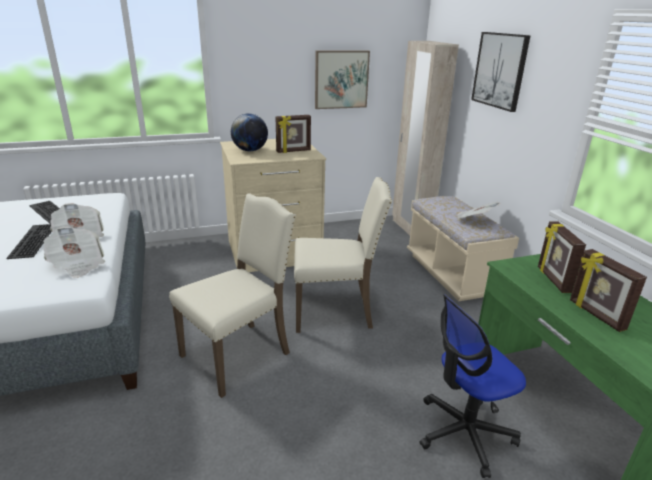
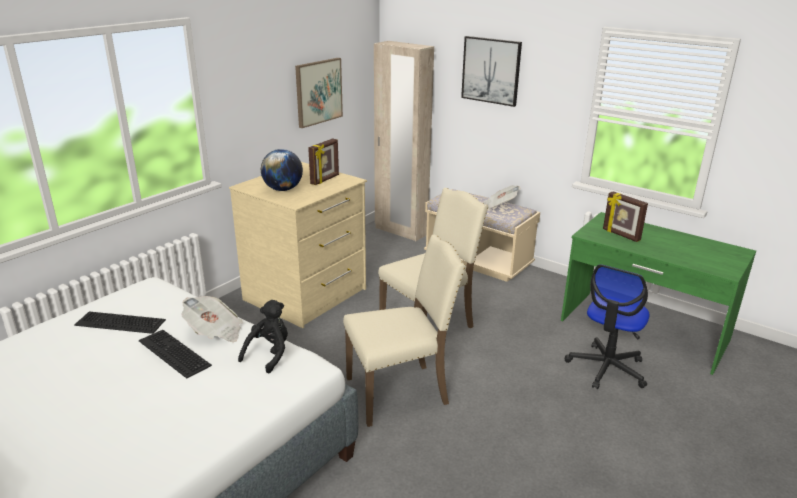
camera: 35 degrees left, 0 degrees up
(77, 264) = (269, 354): newspaper -> black plush toy
(239, 354) = (399, 392): beige chair -> beige chair turned 60 degrees clockwise
(596, 315) = (666, 249): picture frame -> none

